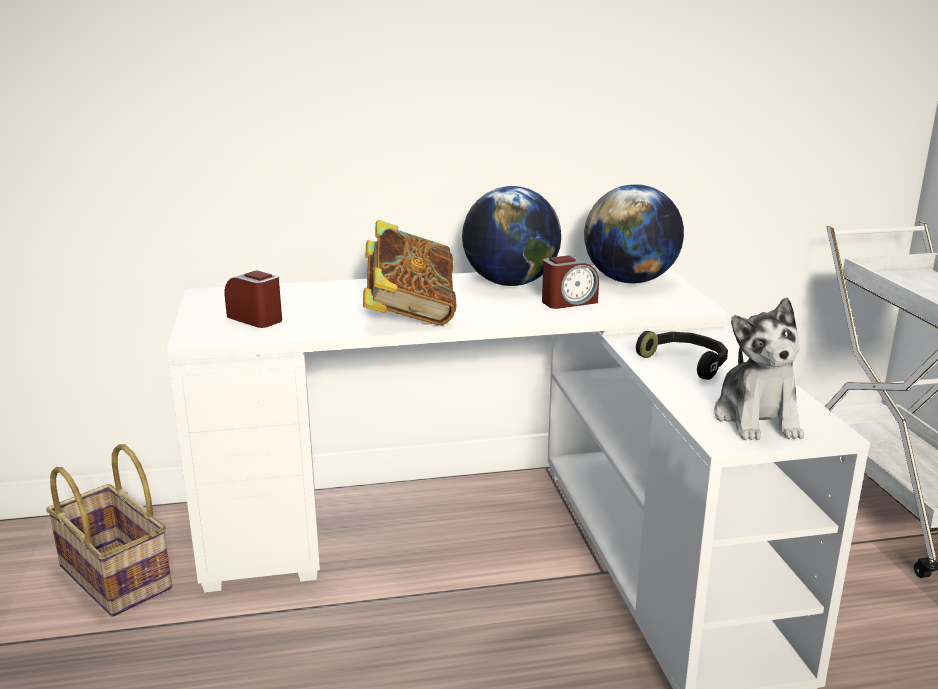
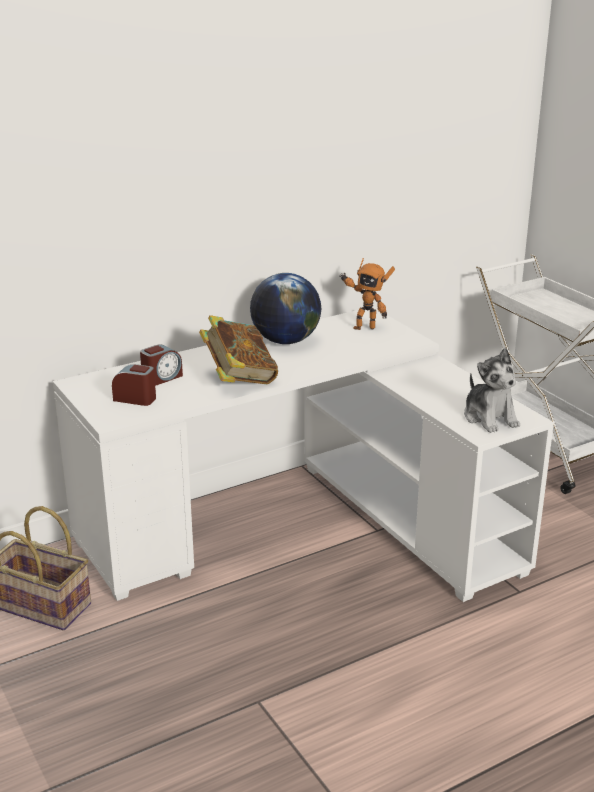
camera: 20 degrees left, 5 degrees up
(568, 302) = (336, 351): alarm clock -> alarm clock (161, 378)
(630, 281) = (364, 327): globe -> toy robot
(686, 362) = (430, 385): black headphones -> none

